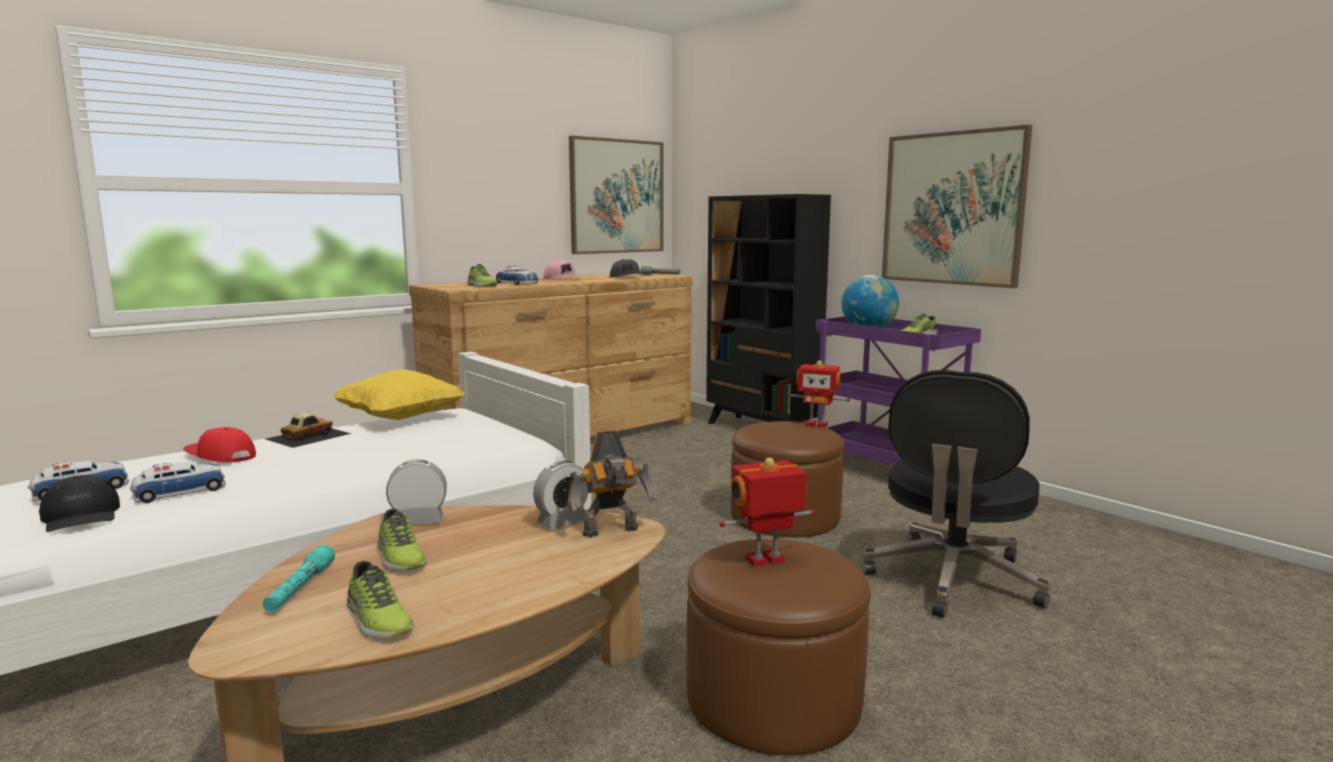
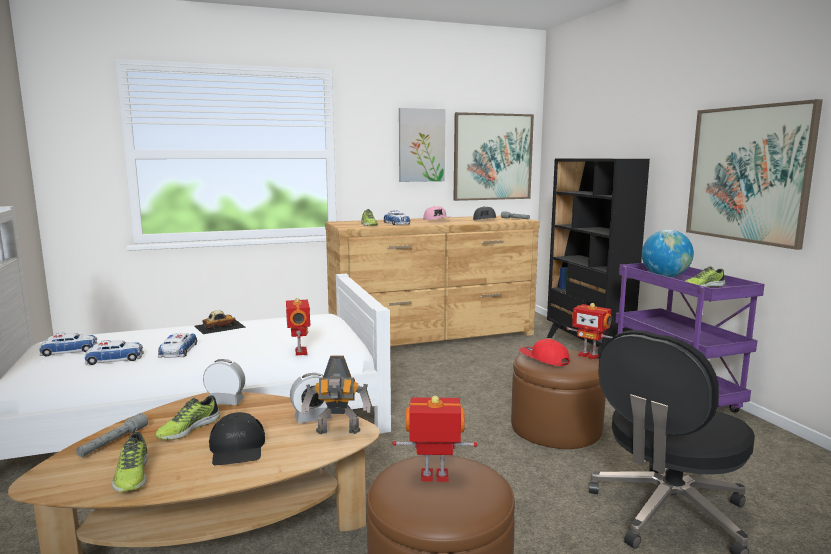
camera: 20 degrees right, 0 degrees up
(81, 516) = (52, 369): black cap -> black cap (237, 448)
(220, 456) = (158, 336): red cap -> red cap (543, 359)
(276, 470) = (178, 350): none -> toy car
(300, 588) = (113, 442): turquoise flashlight -> grey flashlight
(399, 557) = (188, 429): shoe -> shoe turned 45 degrees clockwise
(401, 419) = (286, 319): yellow pillow -> none
(466, 454) = (299, 352): none -> toy robot
(528, 179) = (421, 145): none -> picture

